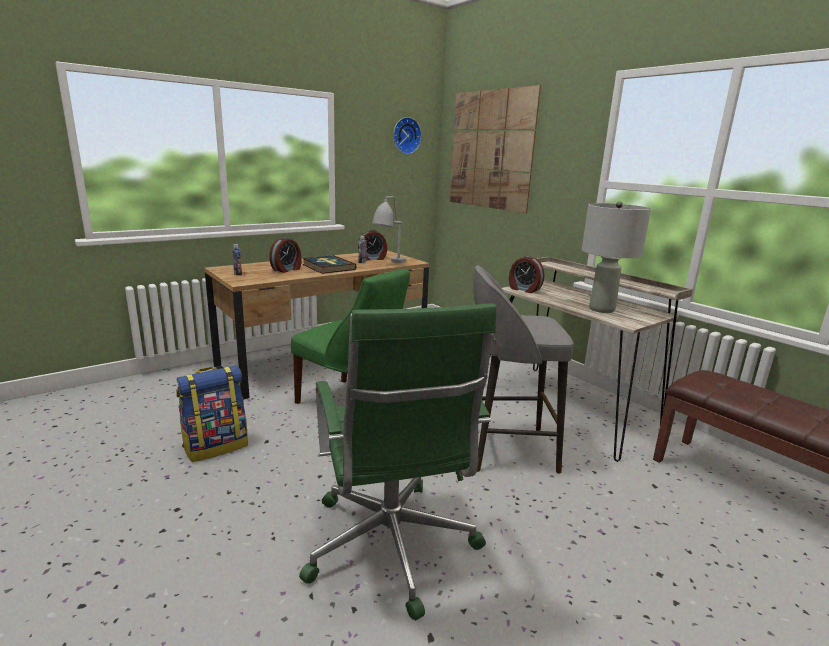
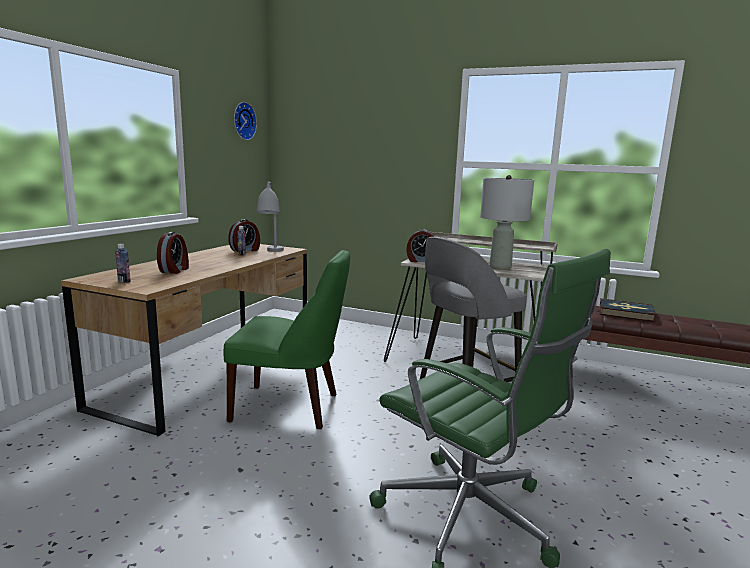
camera: 30 degrees left, 5 degrees down
(216, 446) = (185, 494): backpack -> none
(328, 267) = (216, 263): book -> book (625, 312)
(490, 150) = (335, 136): picture -> none

